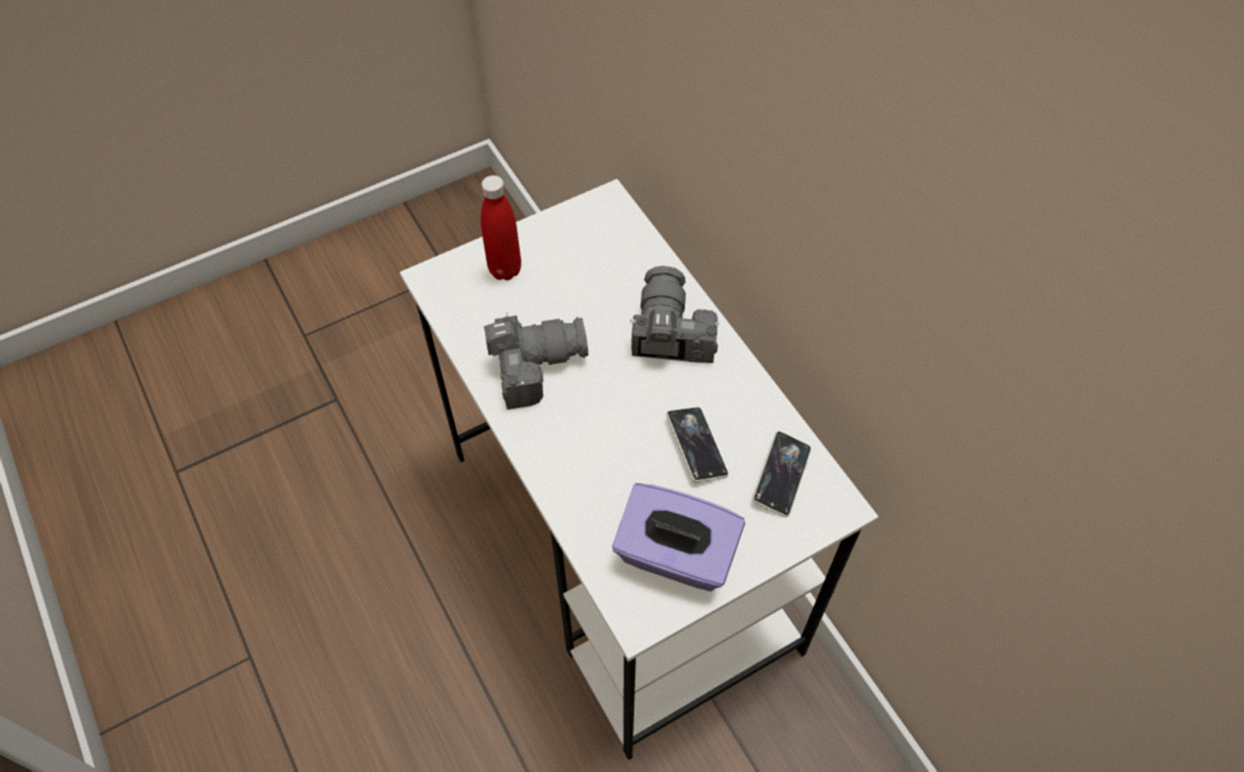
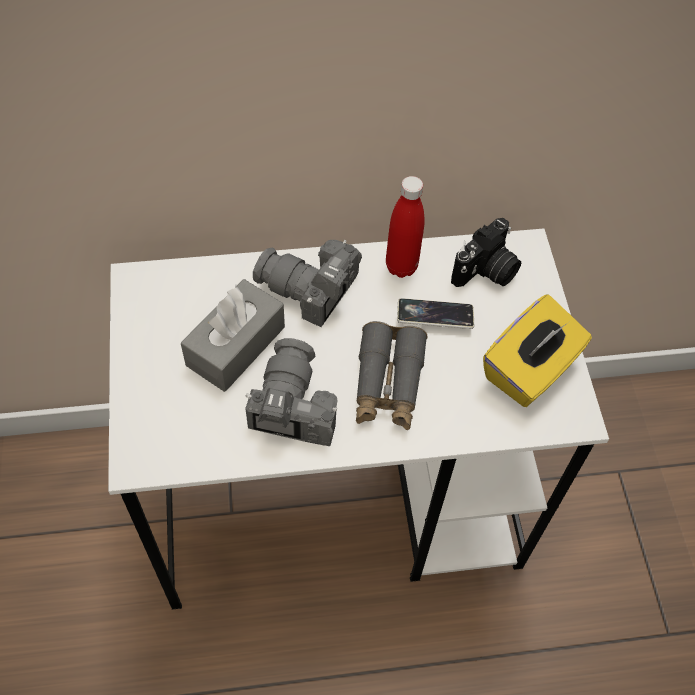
camera: 70 degrees left, 0 degrees up
(505, 269) = (165, 393): red bottle -> red bottle (401, 267)
(577, 299) = (236, 346): none -> grey tissue box
(595, 433) = (388, 384): none -> grey binoculars
(675, 555) = (530, 370): purple tissue box -> yellow tissue box
(781, 476) = (486, 271): phone -> camera

